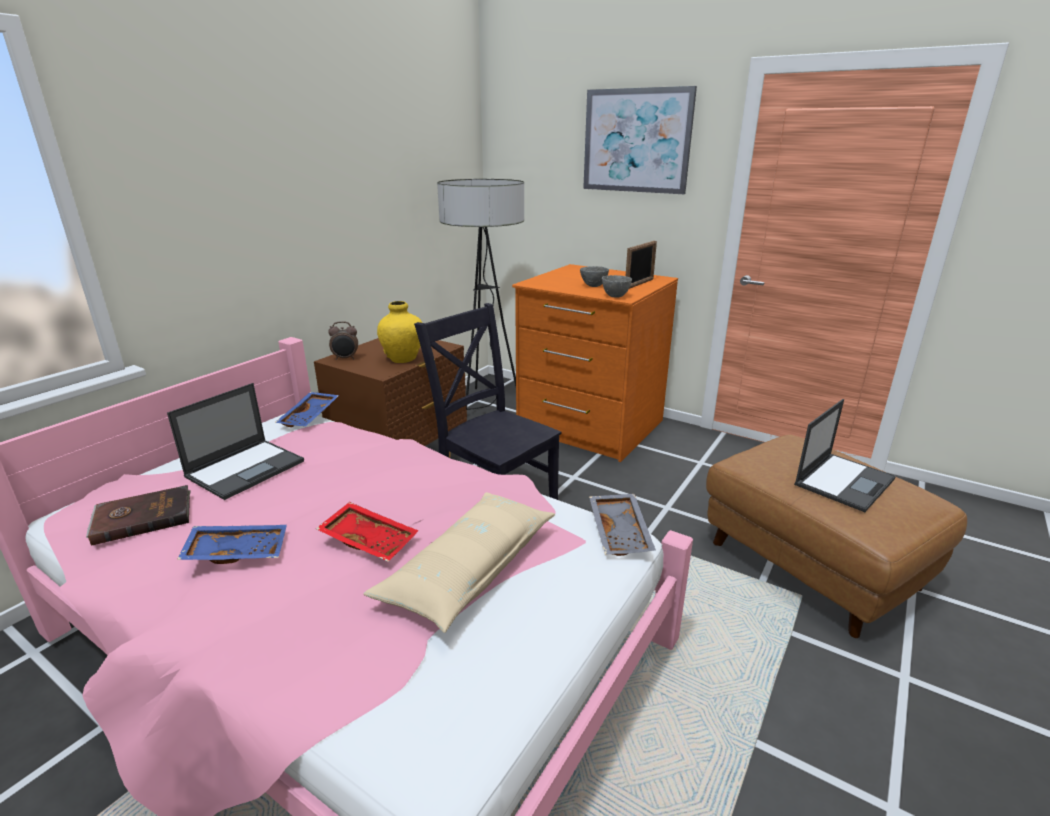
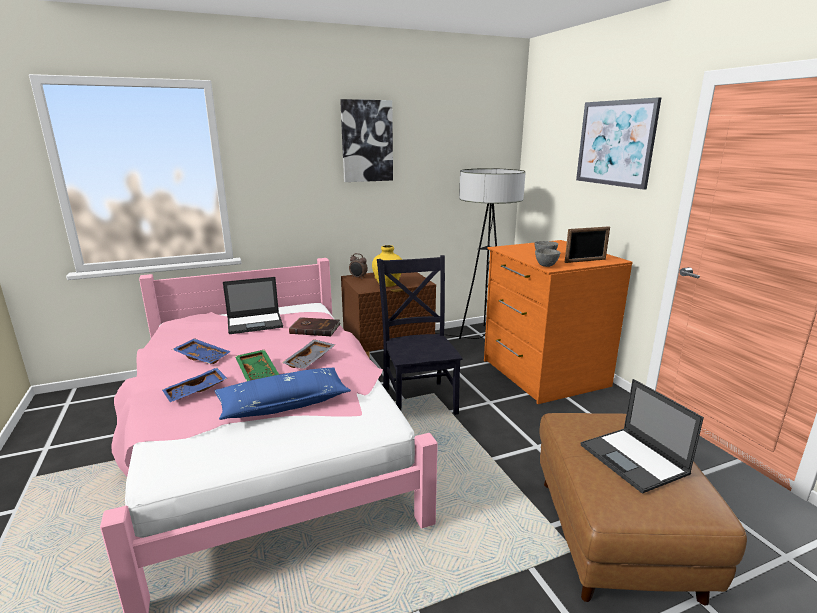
camera: 35 degrees right, 5 degrees down
(142, 517) = (192, 331): brown book -> brown book (315, 328)
(309, 143) = (367, 141): none -> picture
(310, 416) = (317, 307): blue tray -> blue tray (196, 392)
(370, 539) = (258, 372): red tray -> green tray
(469, 569) = (284, 403): beige pillow -> blue pillow
(621, 532) = (389, 419): grey tray -> grey tray (310, 360)
(844, 481) = (634, 460): laptop -> laptop turned 75 degrees clockwise

